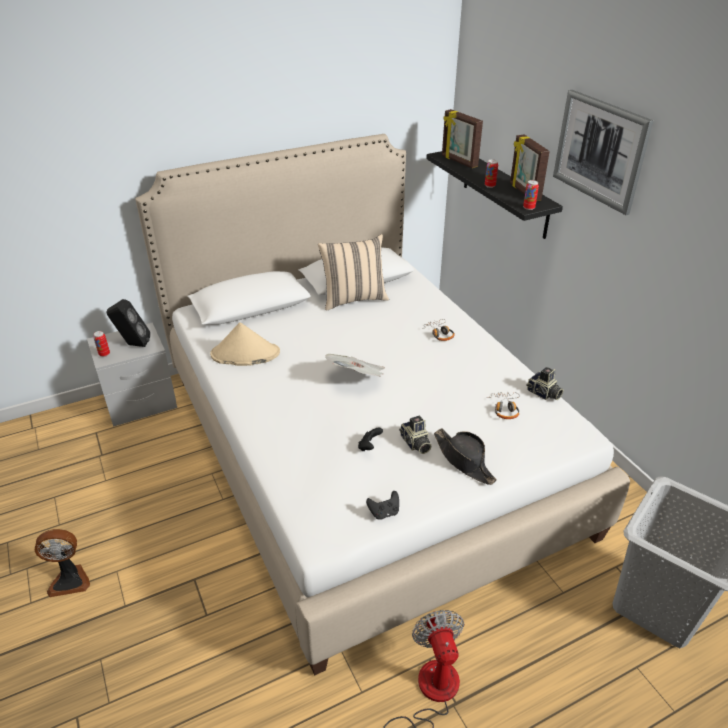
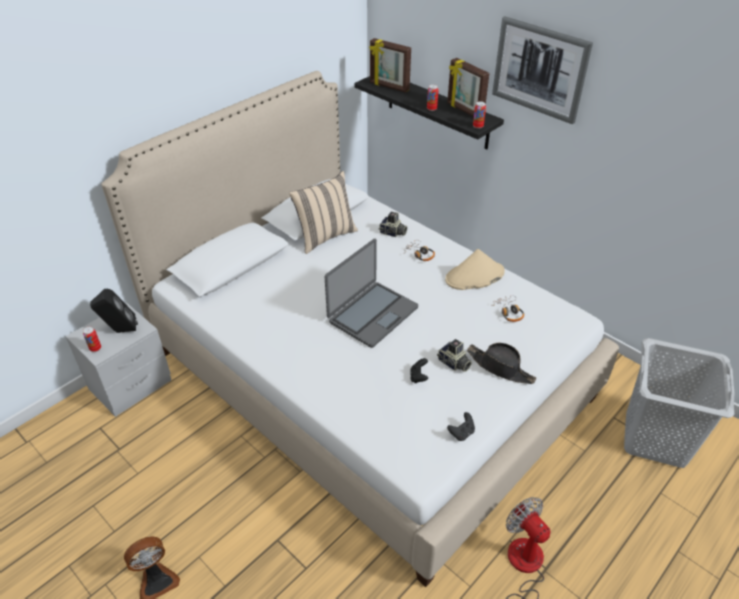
camera: 20 degrees left, 5 degrees up
(245, 354) = (254, 316): beige hat -> beige hat (474, 276)
(357, 377) = (372, 314): newspaper -> laptop
(543, 394) = (532, 290): camera -> camera (393, 233)

